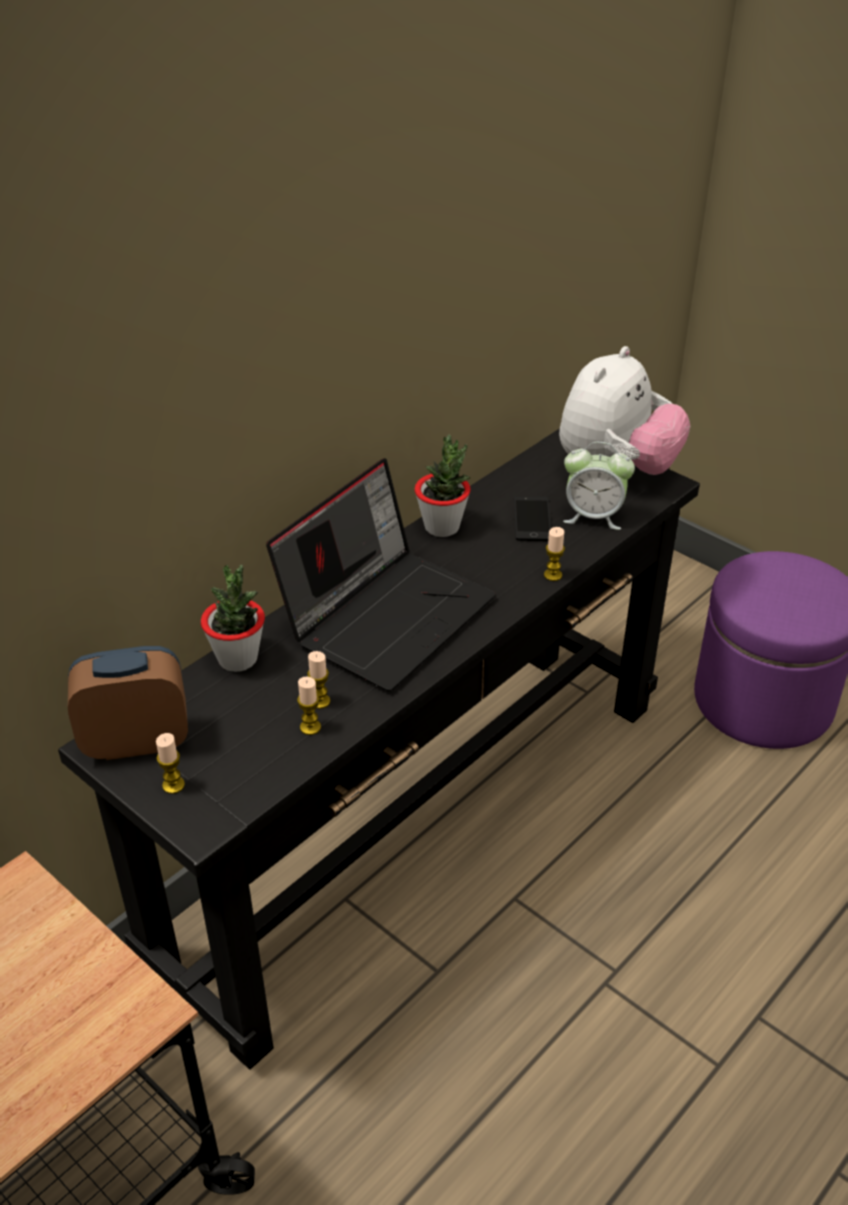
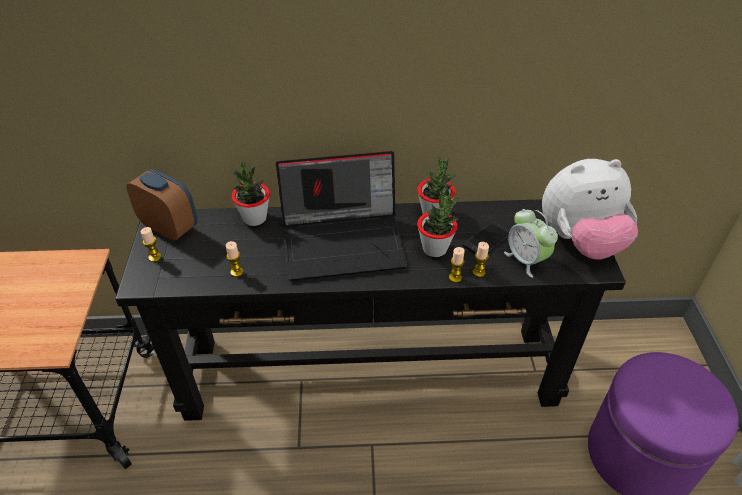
camera: 45 degrees right, 5 degrees up
(320, 701) = (257, 262): candle -> candle (478, 272)
(493, 560) = (435, 248): none -> potted plant

